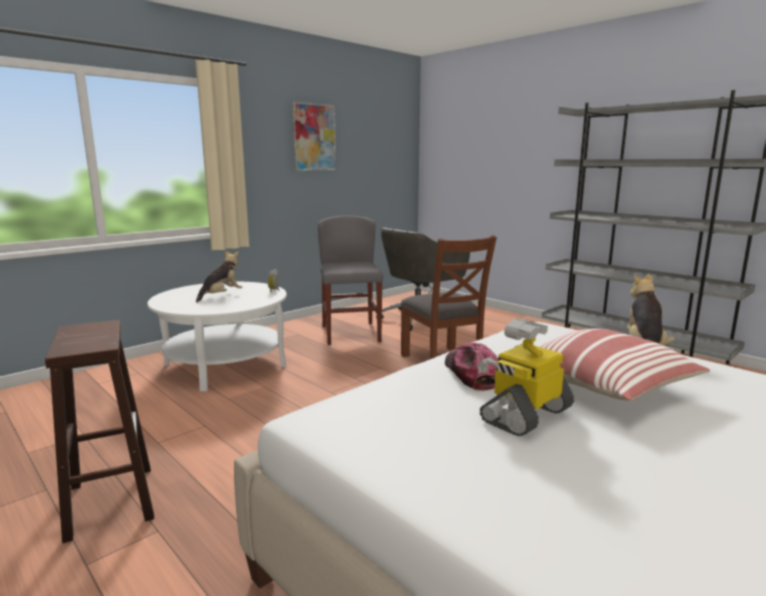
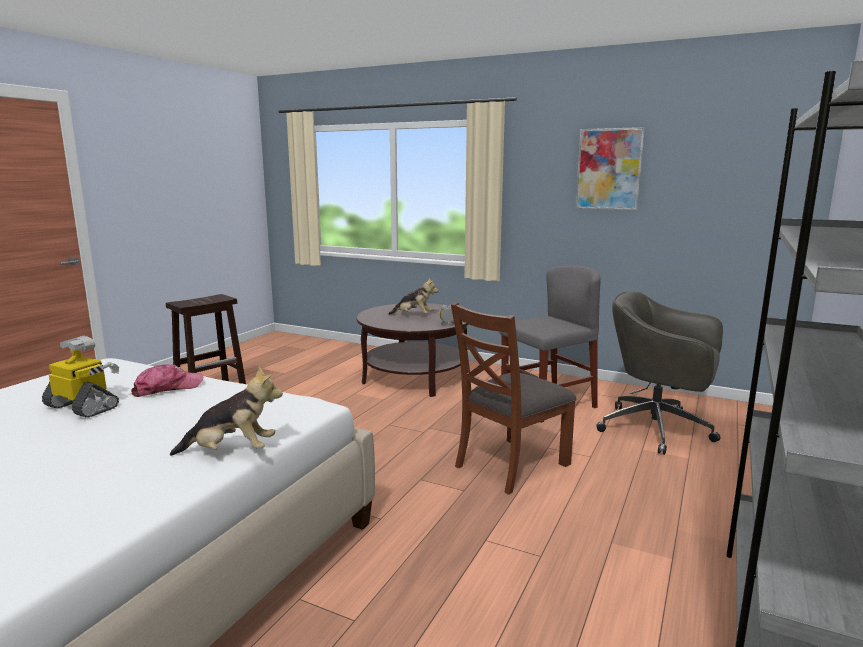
camera: 70 degrees right, 0 degrees up
(225, 365) = (415, 377): white coffee table -> brown coffee table
(610, 386) = (124, 431): pillow -> none

